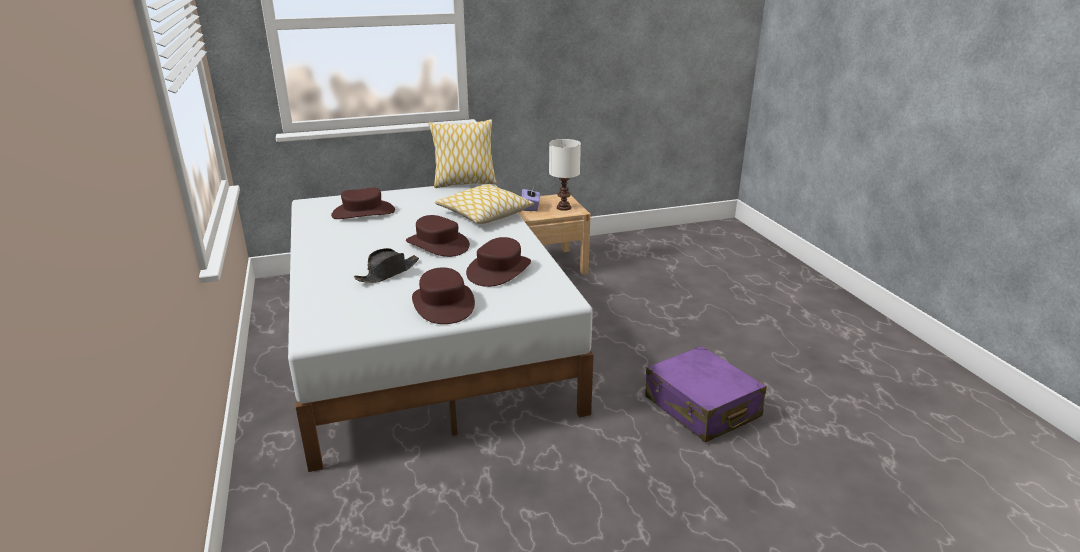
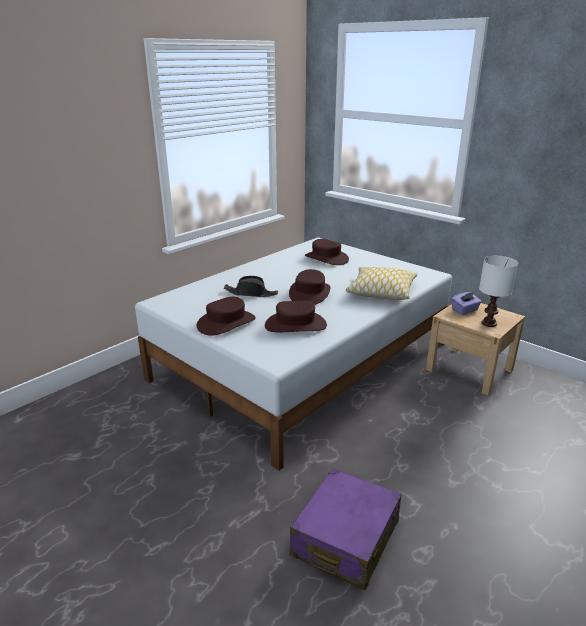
camera: 60 degrees right, 0 degrees up
(464, 183) = (425, 268): pillow -> none

